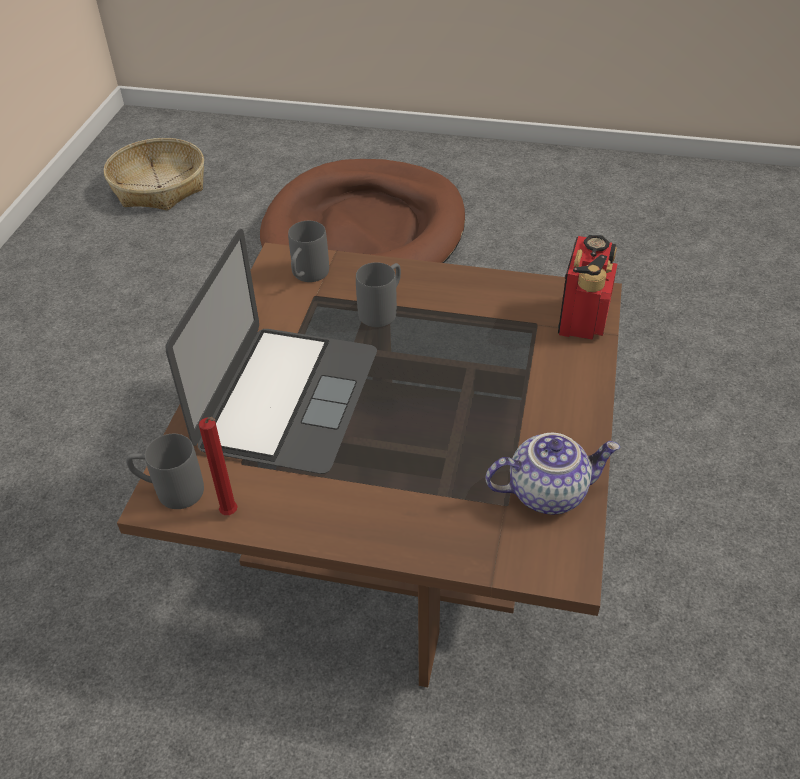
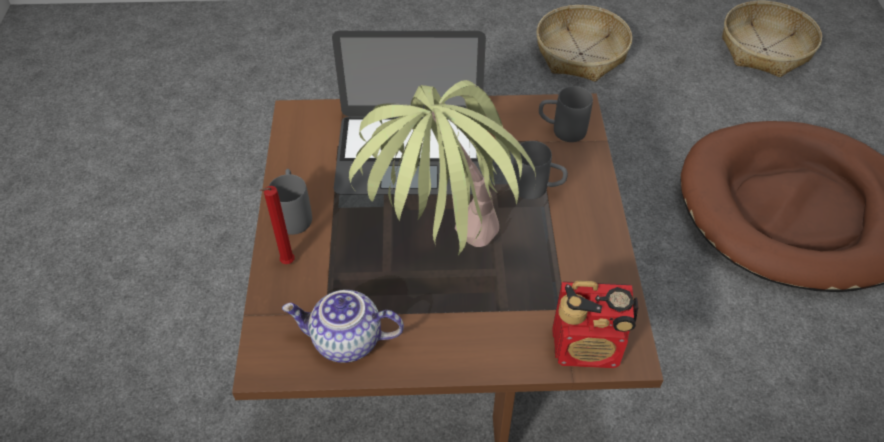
camera: 75 degrees right, 5 degrees up
(71, 311) = (581, 54): none -> basket
(170, 490) = (306, 116): grey mug -> grey mug (293, 214)
(231, 514) = (290, 152): red candle -> red candle (286, 263)
(458, 398) = (441, 262): none -> potted plant
(547, 491) = (346, 342): teapot -> teapot turned 120 degrees clockwise

